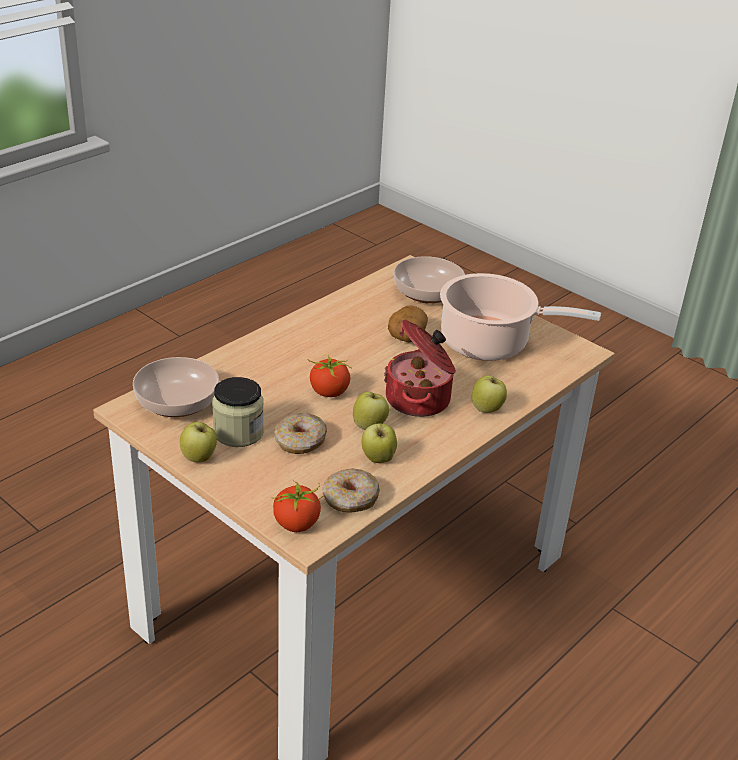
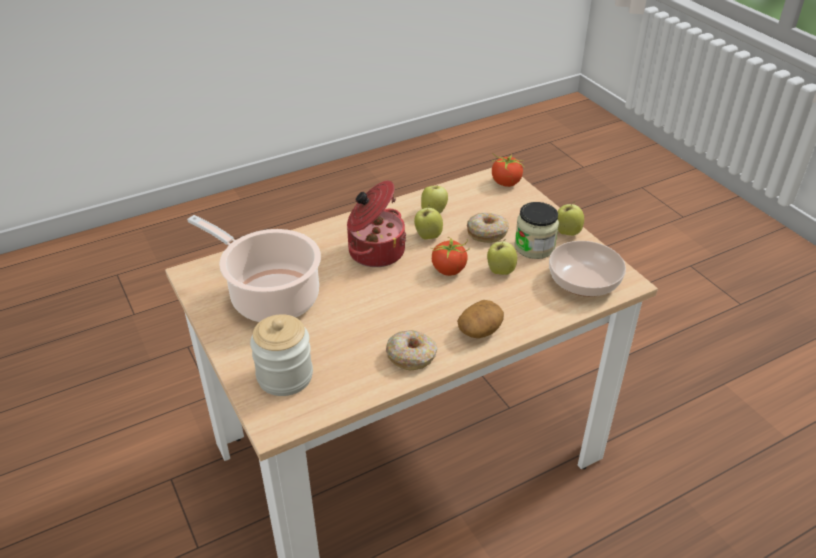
camera: 160 degrees left, 5 degrees up
(350, 499) = (465, 191): donut -> donut (411, 356)
(406, 335) = (345, 319): potato -> potato (480, 330)
(427, 292) = (285, 376): bowl -> jar
(487, 409) = (325, 234): apple -> apple (500, 271)

